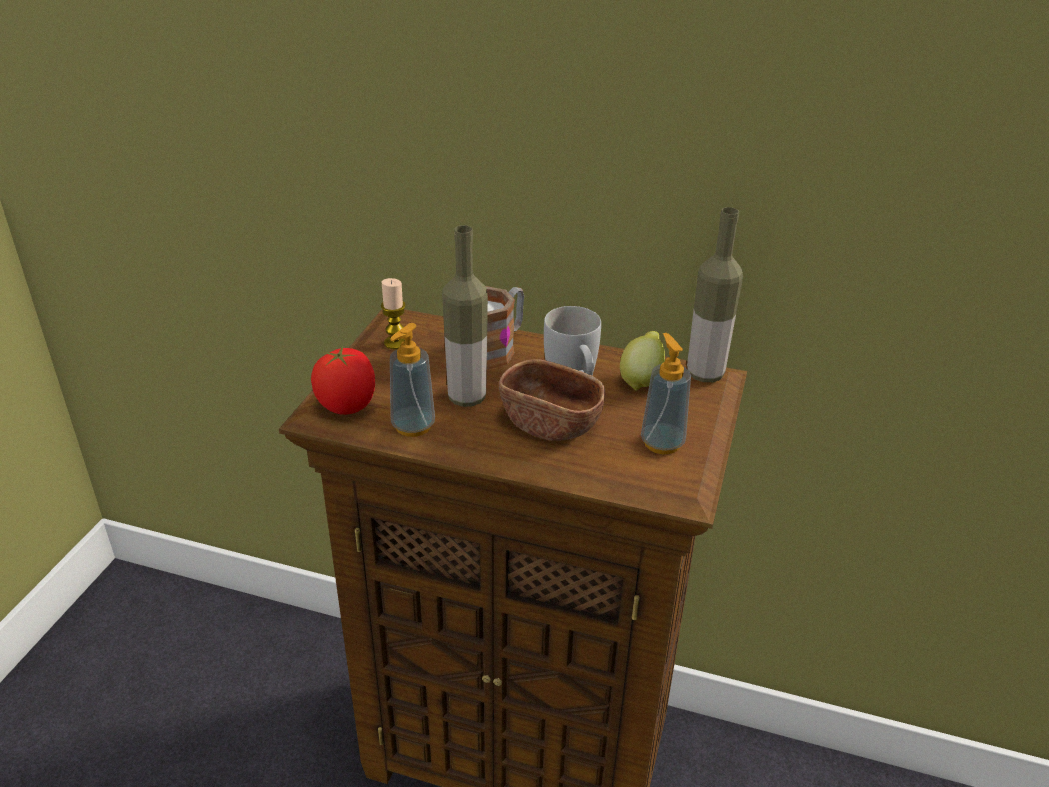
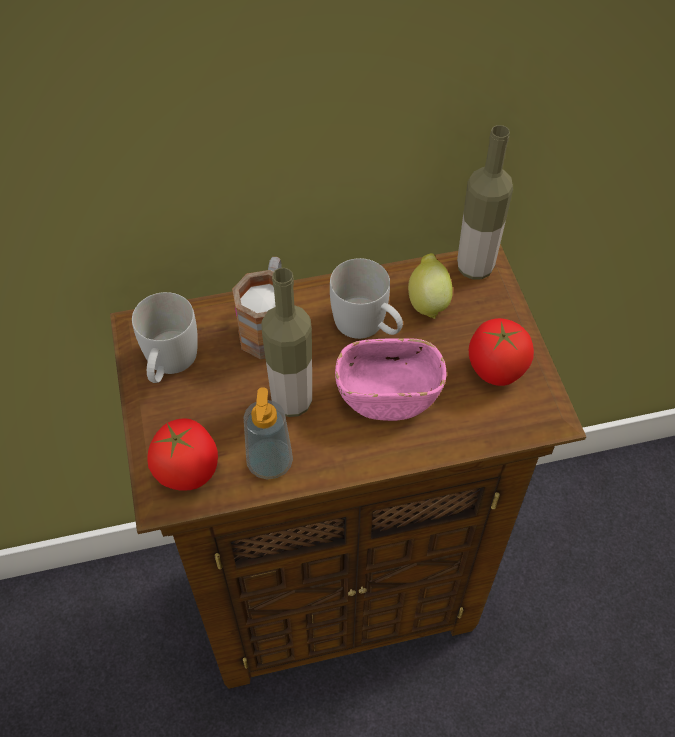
camera: 30 degrees left, 20 degrees up
(395, 343) = (169, 364): candle -> white mug
(550, 423) = (388, 394): brown bowl -> pink bowl
(662, 443) = (495, 369): soap dispenser -> tomato

